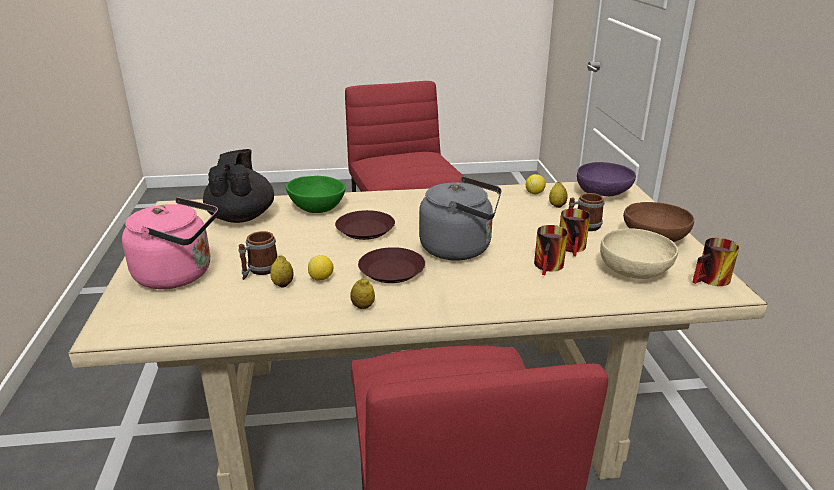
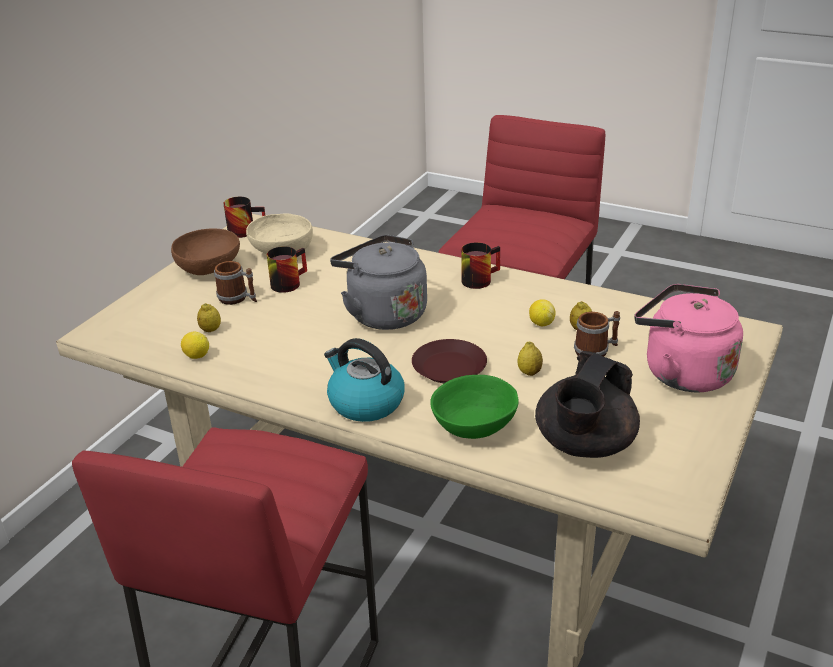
camera: 145 degrees left, 5 degrees up
(363, 306) = (525, 289): lemon -> lemon (529, 372)
(391, 270) = (471, 312): brown plate -> none
(396, 201) = (365, 403): none -> kettle
(550, 267) = (336, 273): mug -> mug (478, 278)
(603, 194) = (136, 328): purple bowl -> none

